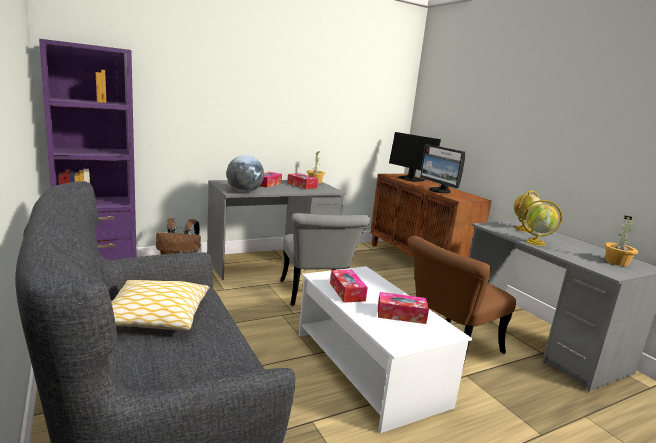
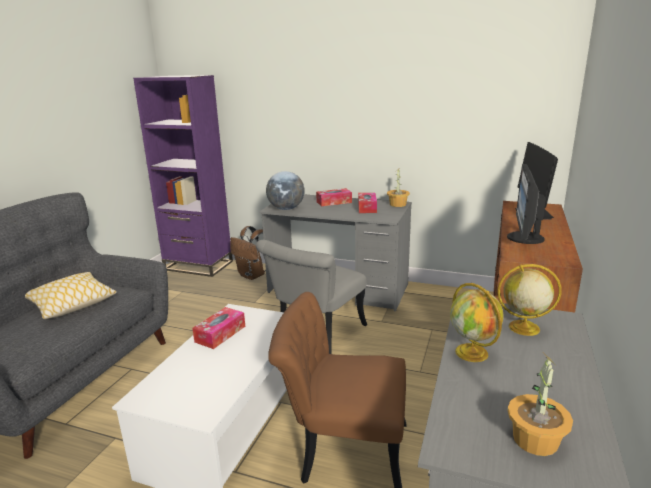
camera: 50 degrees right, 5 degrees up
(401, 314) = (209, 375): tissue box -> none

